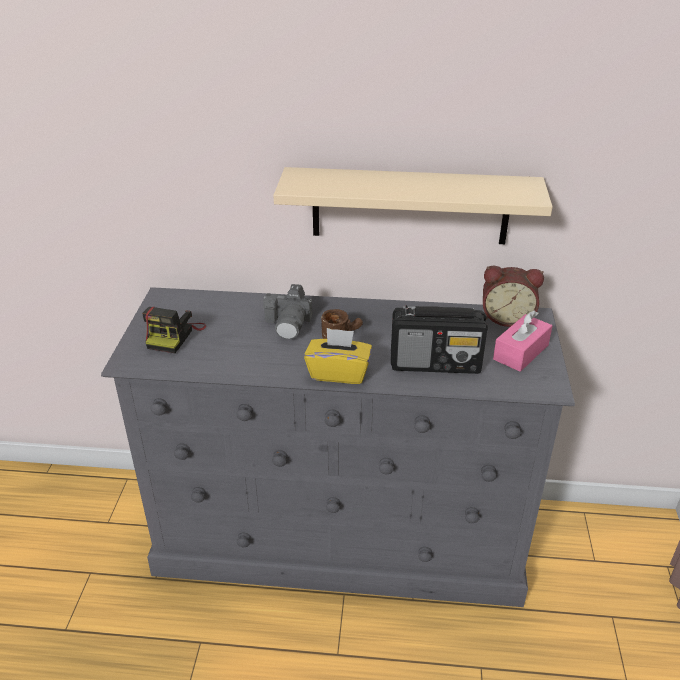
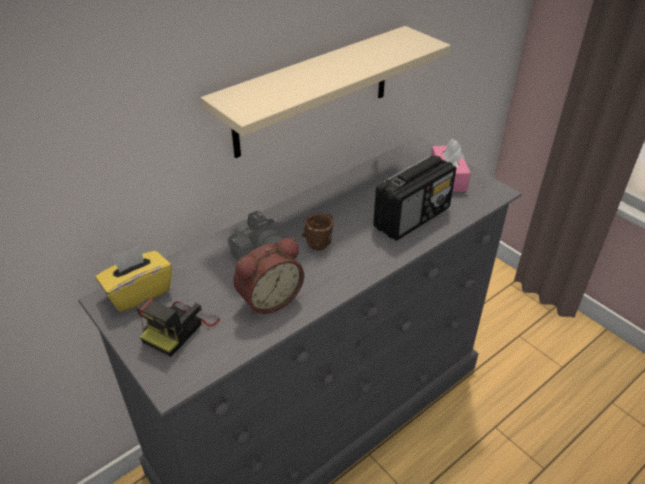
camera: 45 degrees left, 5 degrees up
(174, 336) = (180, 328): camera -> camera turned 60 degrees clockwise
(338, 373) = (362, 268): yellow tissue box -> yellow tissue box (139, 292)
(506, 317) = (404, 157): alarm clock -> alarm clock (268, 299)

